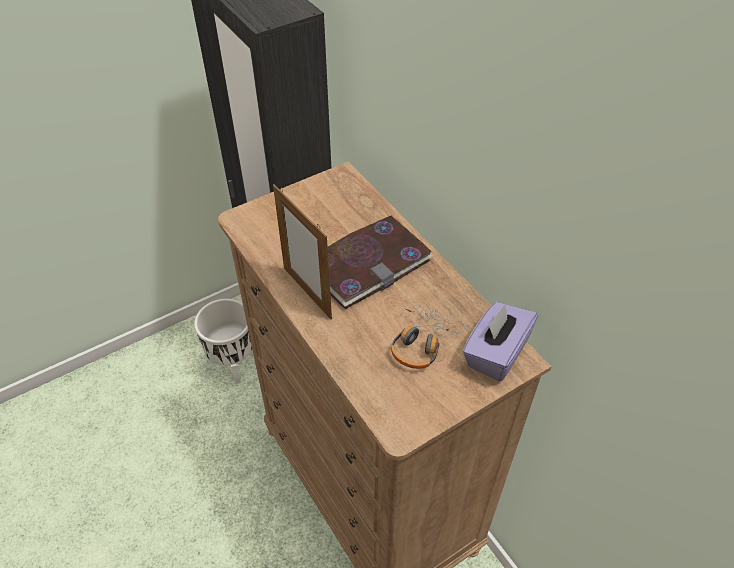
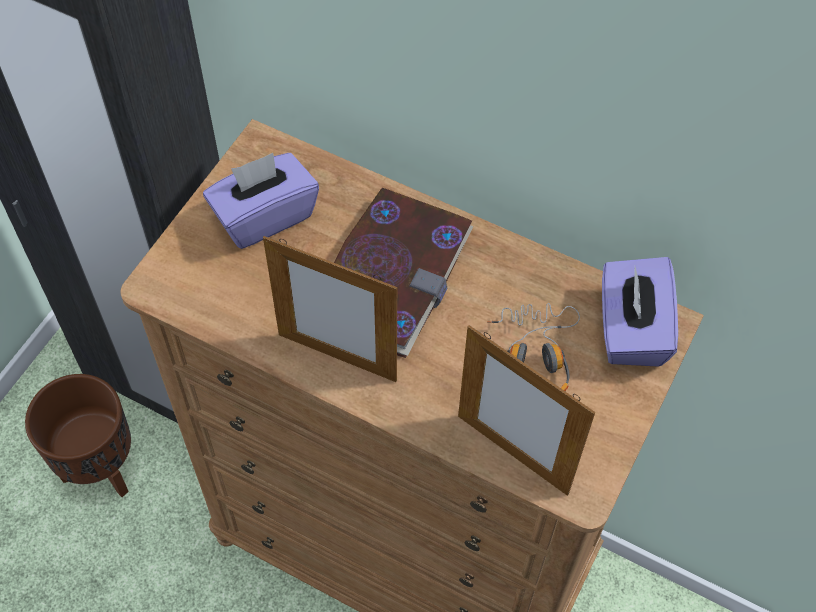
camera: 30 degrees left, 10 degrees up
(234, 365) = (101, 468): white planter -> brown planter
(319, 208) = (264, 216): none -> purple tissue box
(371, 389) = (512, 454): none -> picture frame

